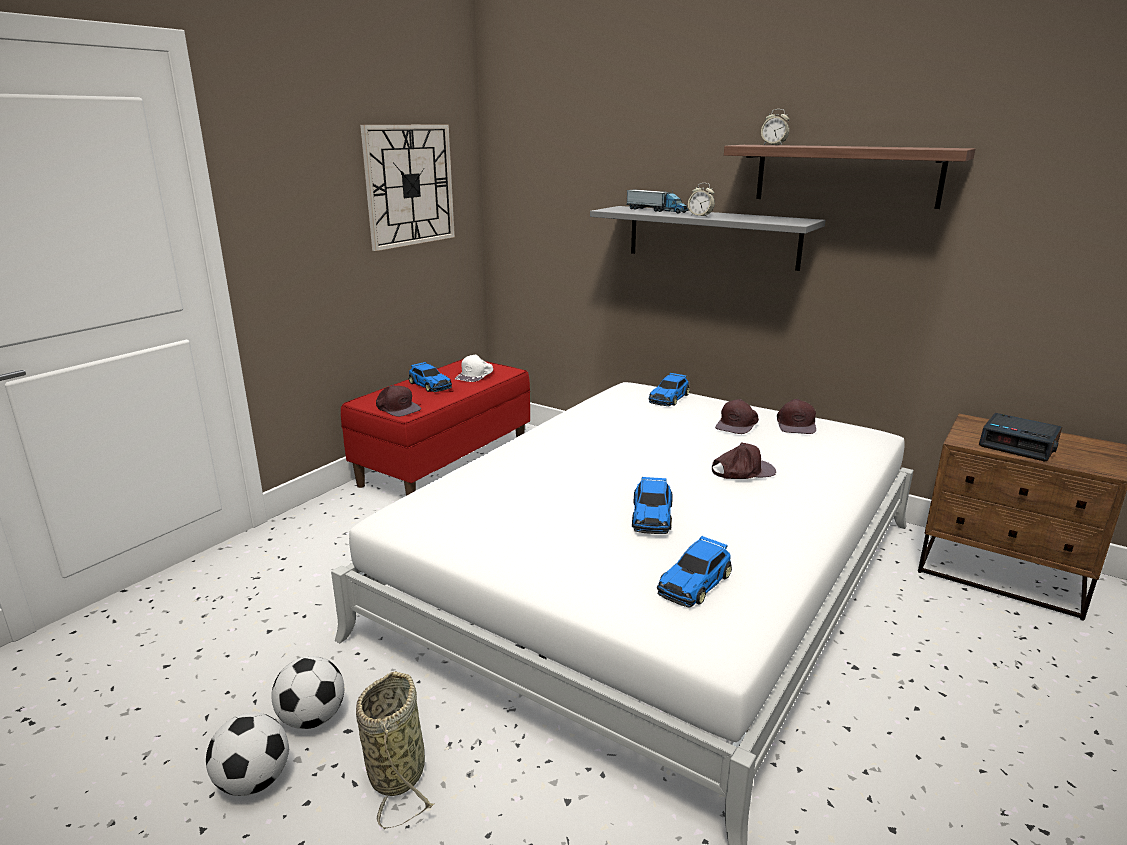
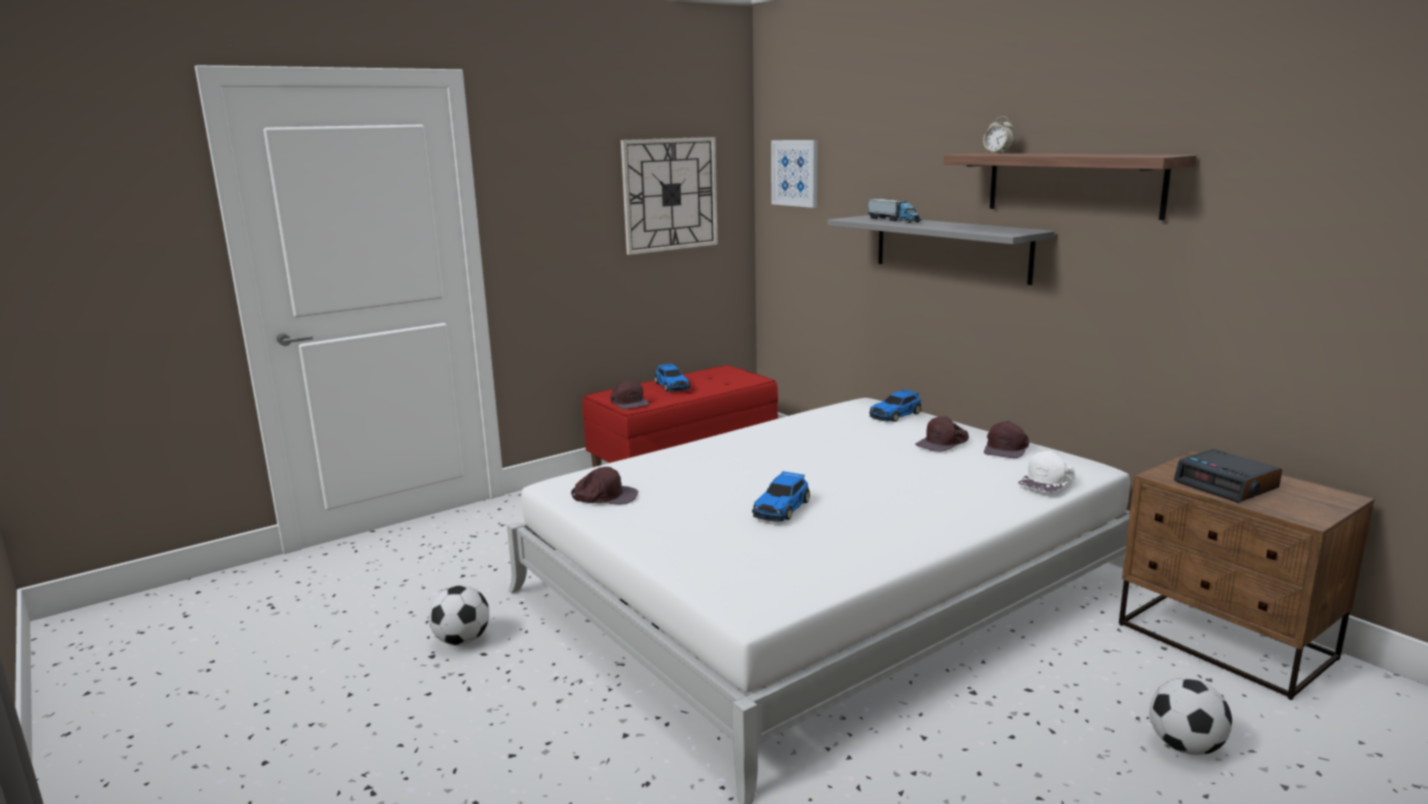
camera: 20 degrees right, 5 degrees down
(254, 781) = (399, 672): football -> football (1185, 746)
(398, 770) = (505, 687): basket -> none
(475, 375) = (721, 381): white cap -> white cap (1048, 481)
(532, 163) = (795, 173): none -> picture
(695, 583) = (775, 562): toy car -> none
(700, 216) = (925, 226): alarm clock -> none
(742, 470) = (908, 482): brown cap -> brown cap (605, 496)

